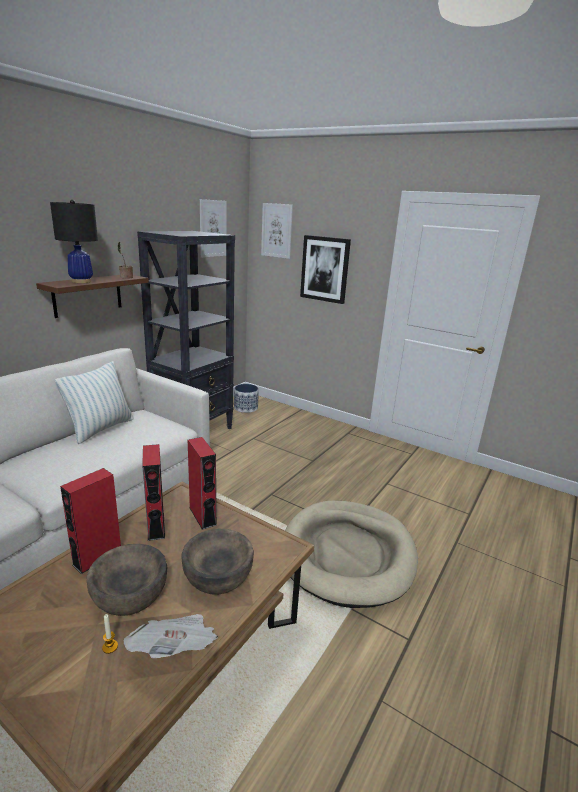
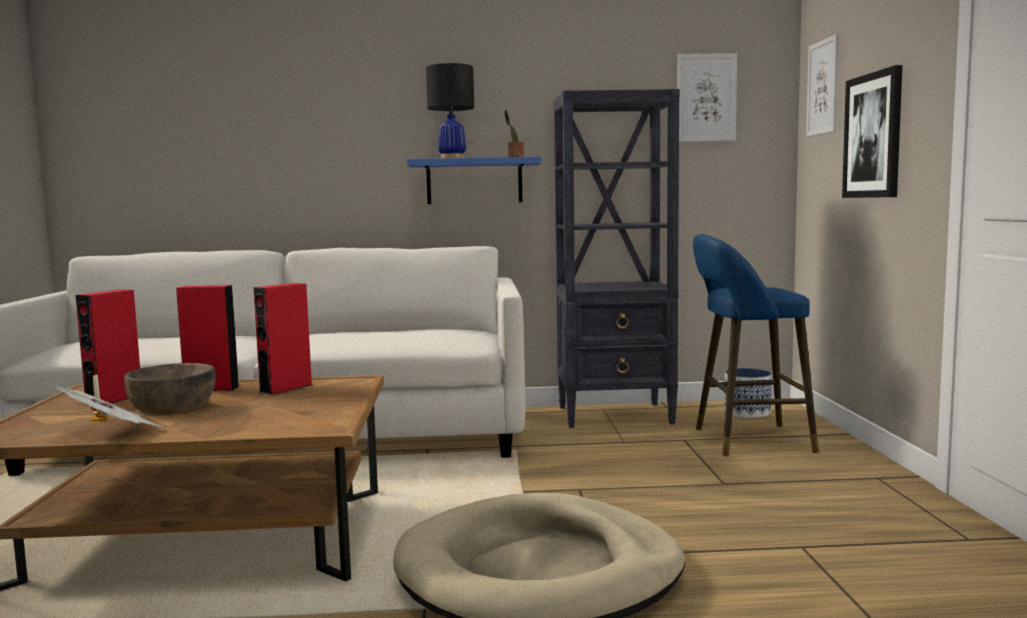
camera: 55 degrees right, 15 degrees down
(87, 295) = (474, 181): brown shelf -> blue shelf
(100, 429) = (406, 330): pillow -> none
(202, 516) = (331, 394): red speaker -> red speaker (114, 399)
(218, 575) = (237, 420): brown bowl -> none
(276, 428) = (746, 440): none -> blue stool

